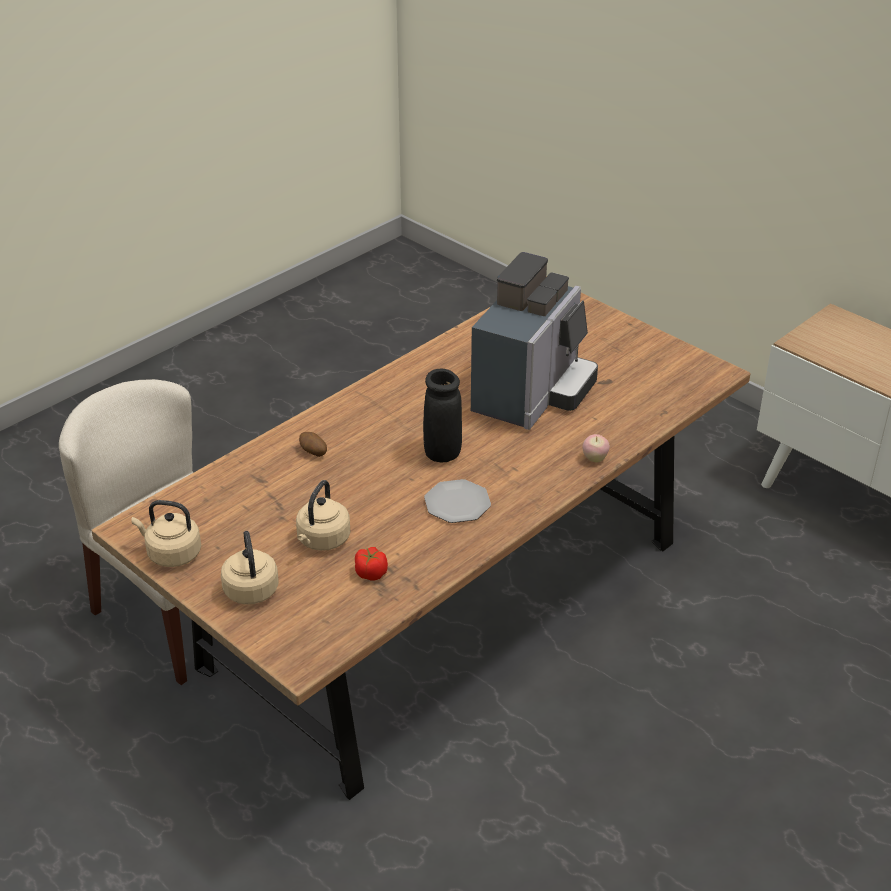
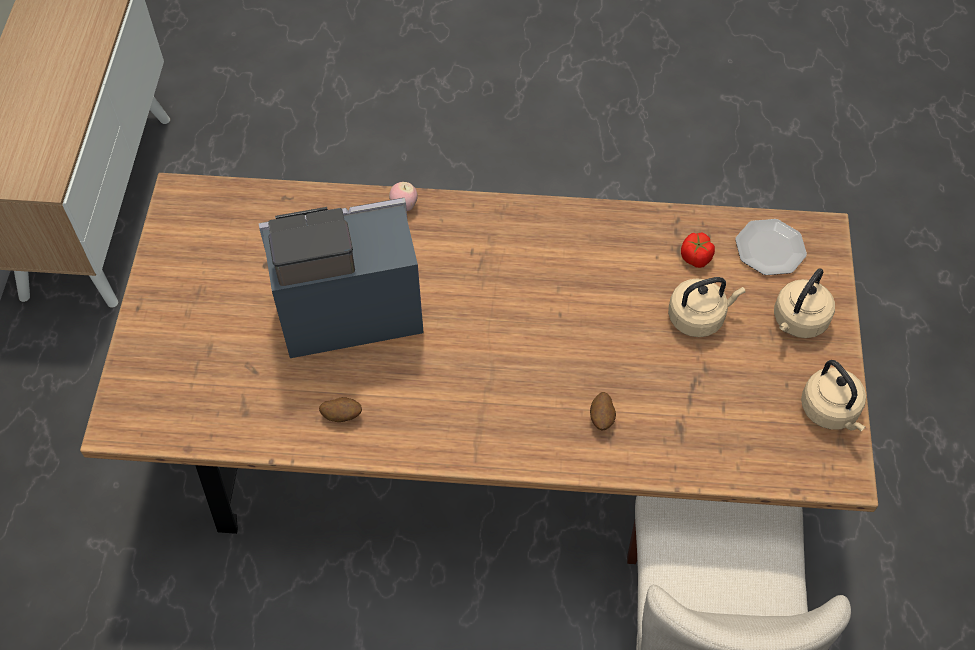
camera: 130 degrees left, 20 degrees up
(442, 453) = (501, 317): black vase -> none
(453, 360) = (342, 415): none -> potato
(456, 503) = (558, 260): plate -> plate (770, 249)

